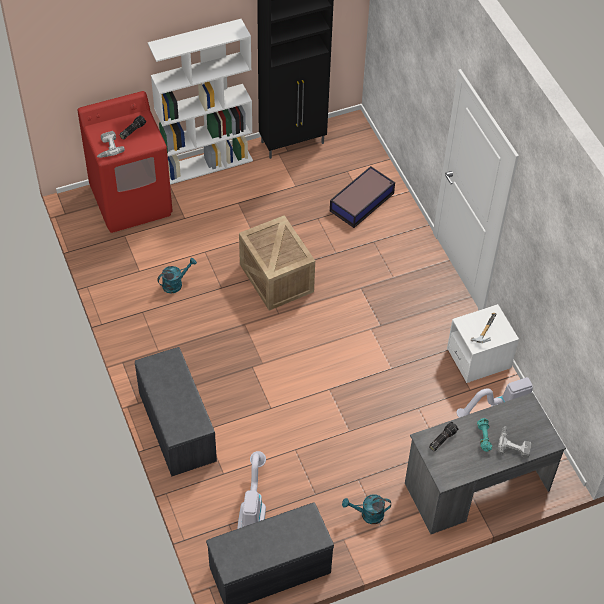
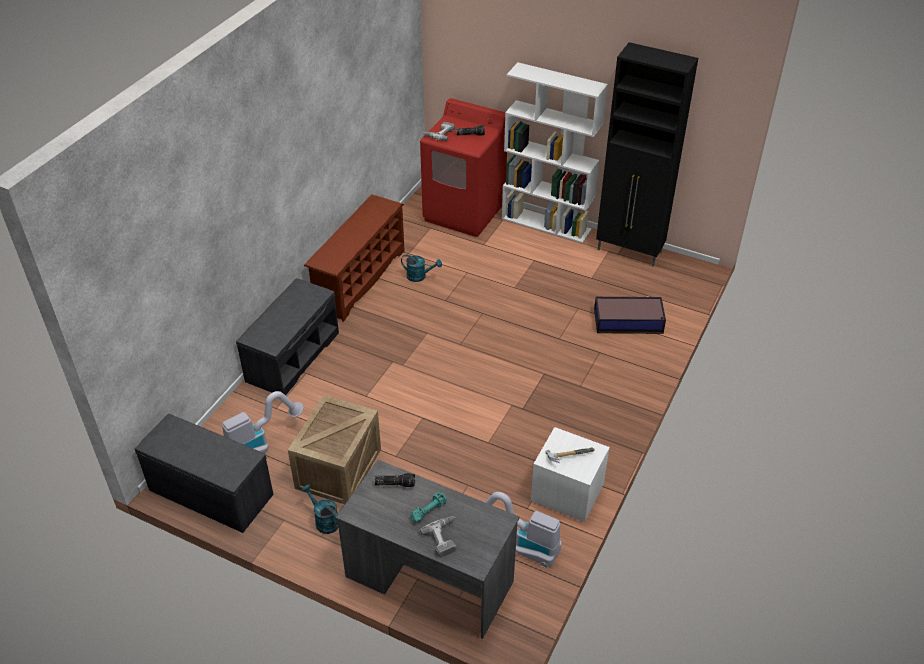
camera: 50 degrees right, 10 degrees down
(133, 323) = (359, 279): none -> brown shoe rack
(275, 277) = (491, 321): crate -> crate (338, 467)

